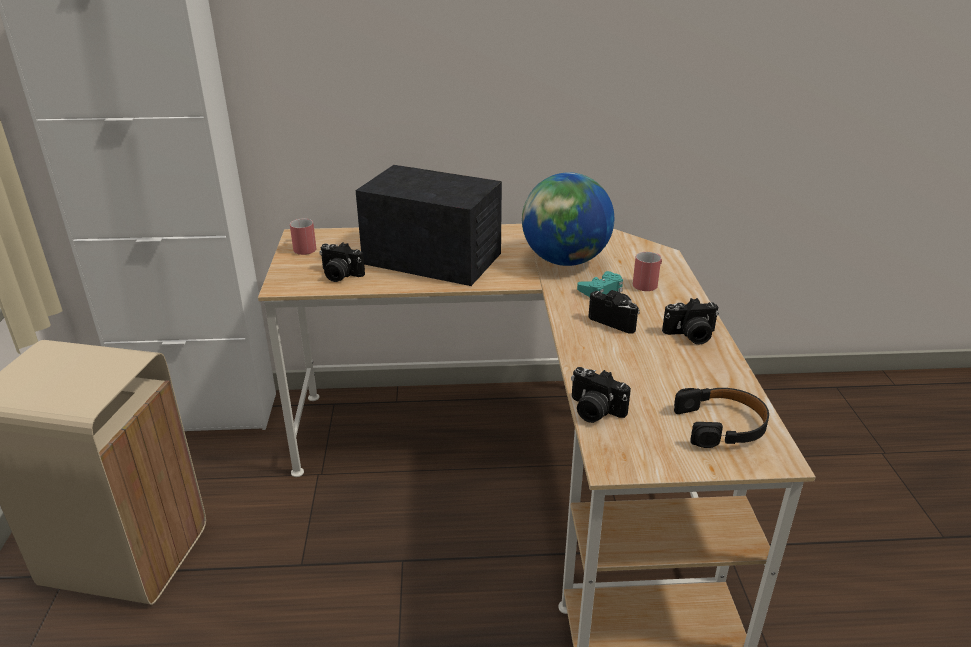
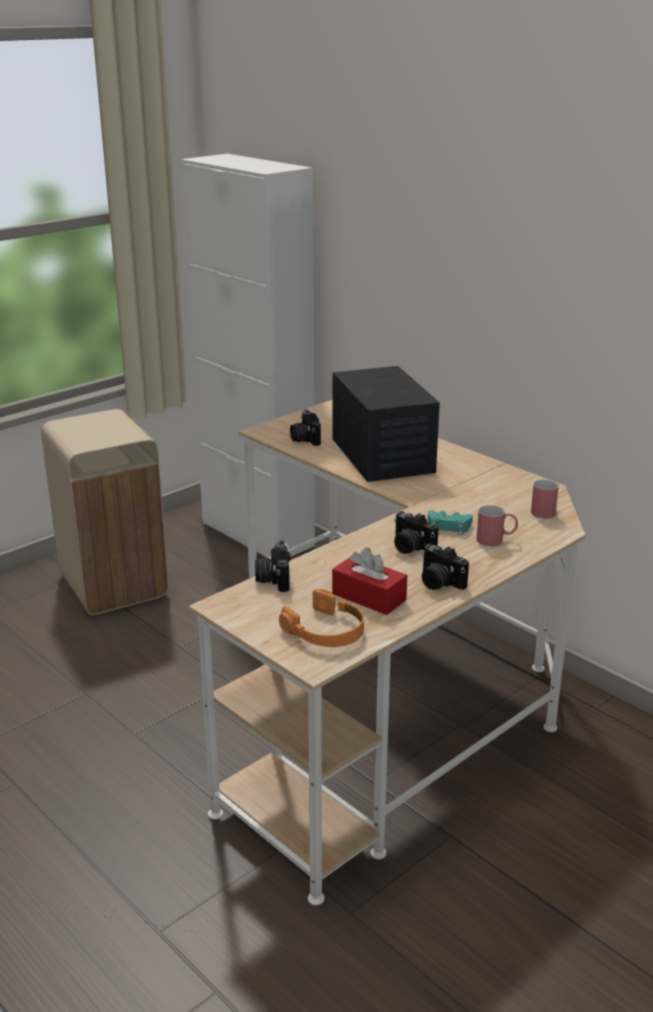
camera: 50 degrees right, 5 degrees down
(303, 247) = (320, 414): red mug -> red mug (544, 510)
(565, 261) = (470, 498): globe -> none
(616, 320) = (410, 547): camera -> camera turned 135 degrees clockwise
(681, 377) = (369, 597): none -> red tissue box
(721, 425) = (326, 631): black headphones -> orange headphones

